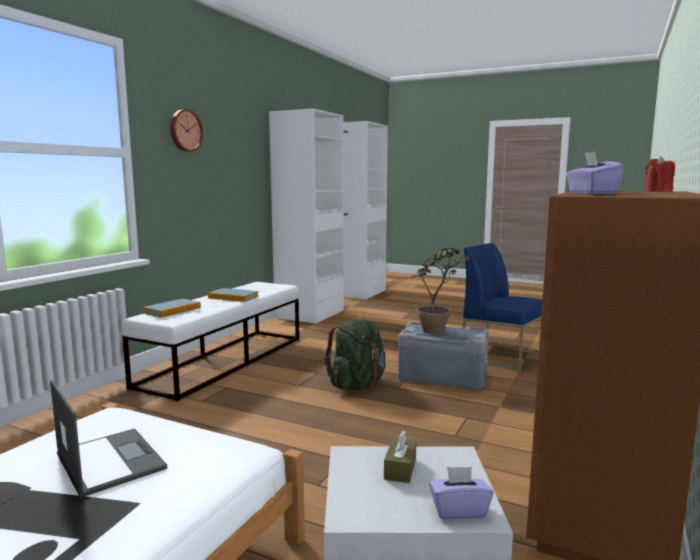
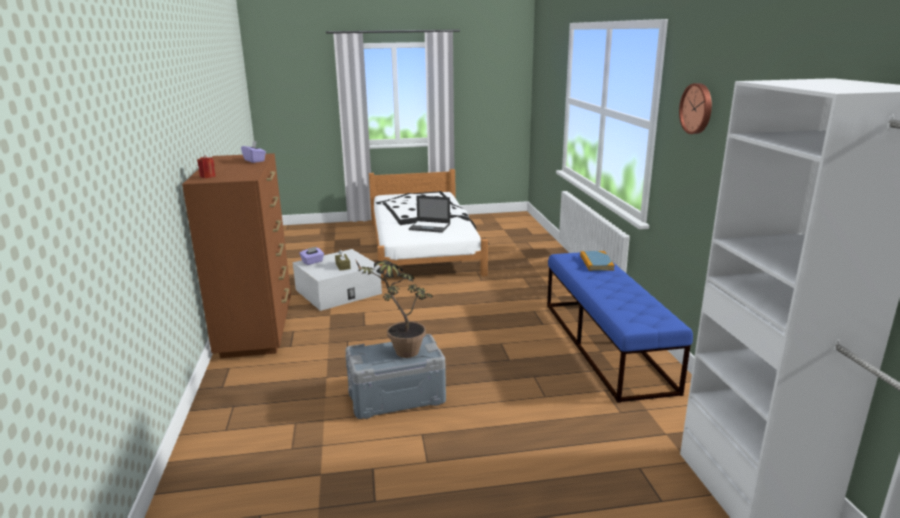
camera: 145 degrees right, 10 degrees up
(224, 361) = (605, 345): white bench -> blue bench
(233, 297) = (609, 289): book -> none
(357, 384) = (458, 359): green backpack -> none
(502, 355) = (353, 470): blue chair -> none

